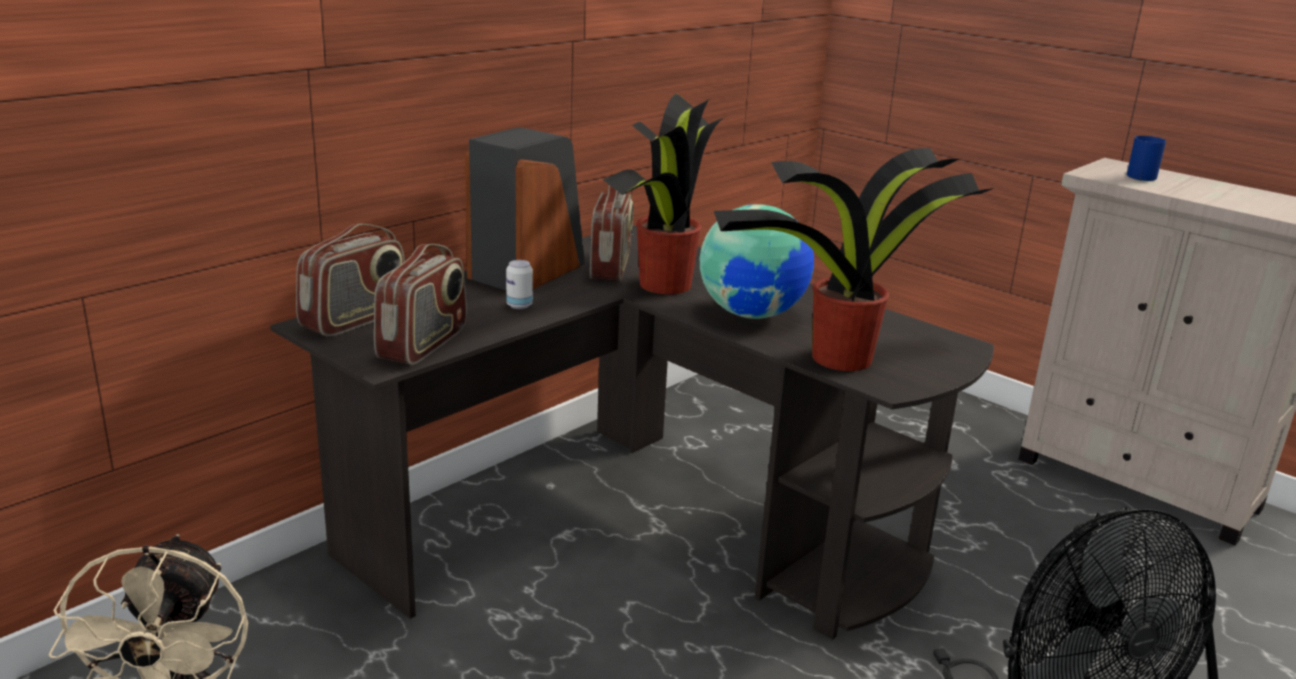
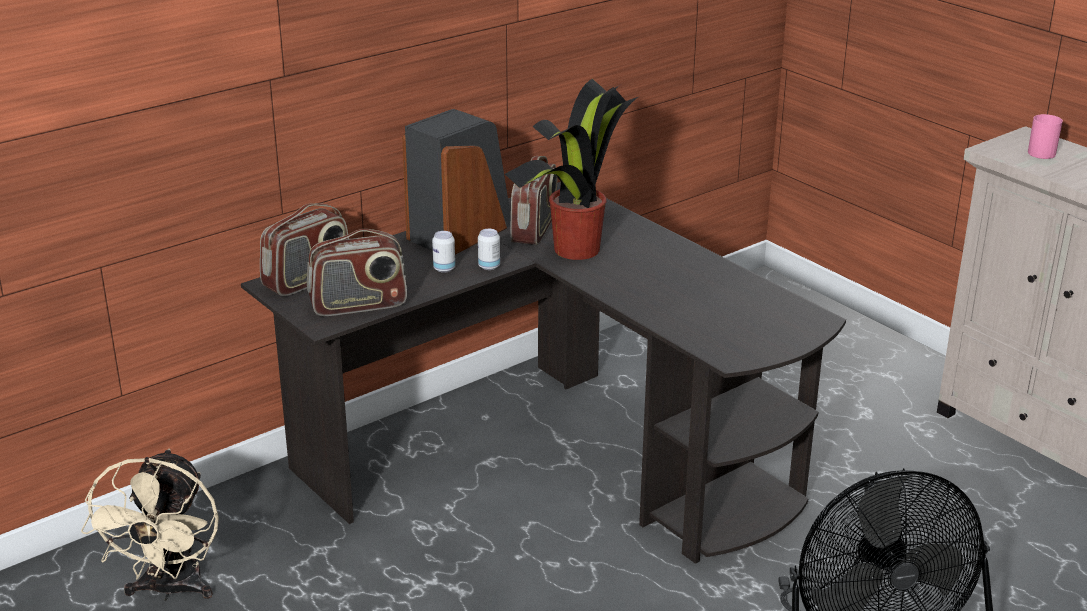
camera: 10 degrees right, 5 degrees up
(424, 344) = (358, 305): radio -> radio turned 45 degrees clockwise
(571, 302) = (489, 266): none -> can
(752, 314) = (642, 282): globe -> none
(838, 358) = (698, 329): potted plant -> none
(1142, 176) = (1043, 152): blue mug -> pink mug

